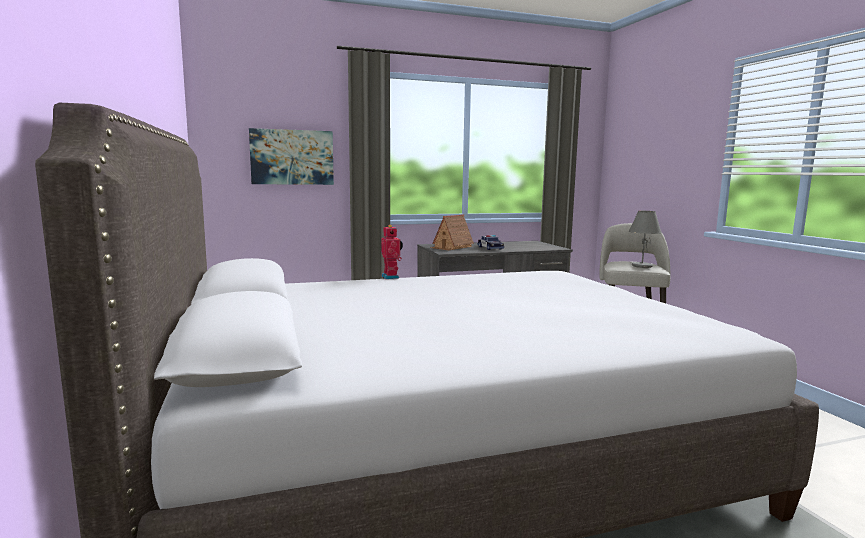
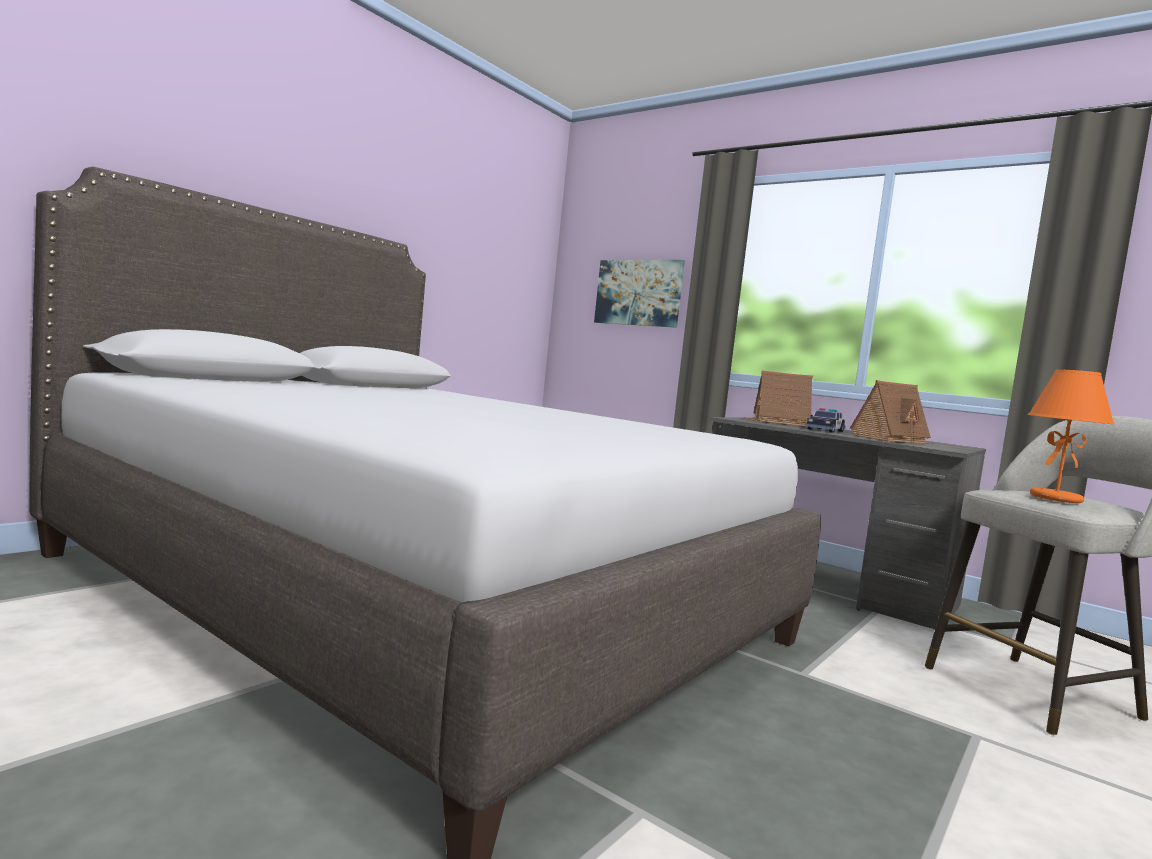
camera: 55 degrees right, 5 degrees down
(391, 277) = (543, 405): toy robot -> none
(523, 247) = (891, 439): none -> toy house
(641, 266) = (1056, 498): grey table lamp -> orange table lamp

